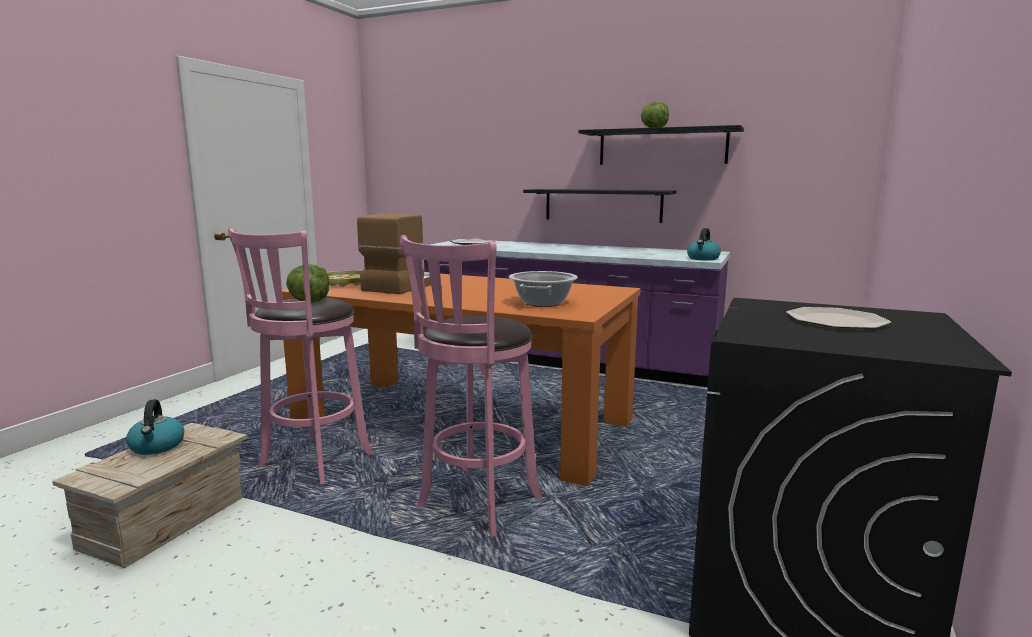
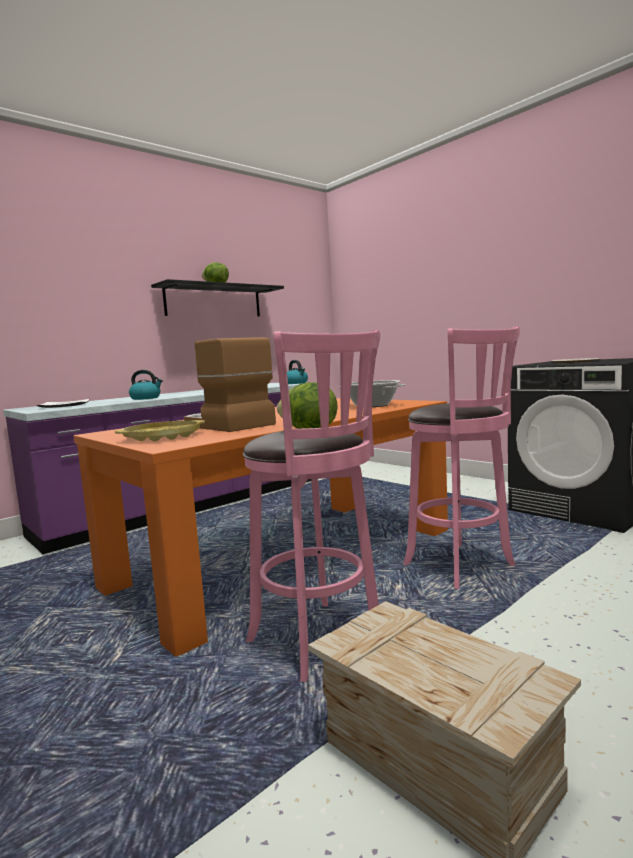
camera: 65 degrees left, 5 degrees down
(157, 446) = (403, 661): kettle -> kettle (146, 398)
(602, 205) = (172, 354): black shelf -> none

